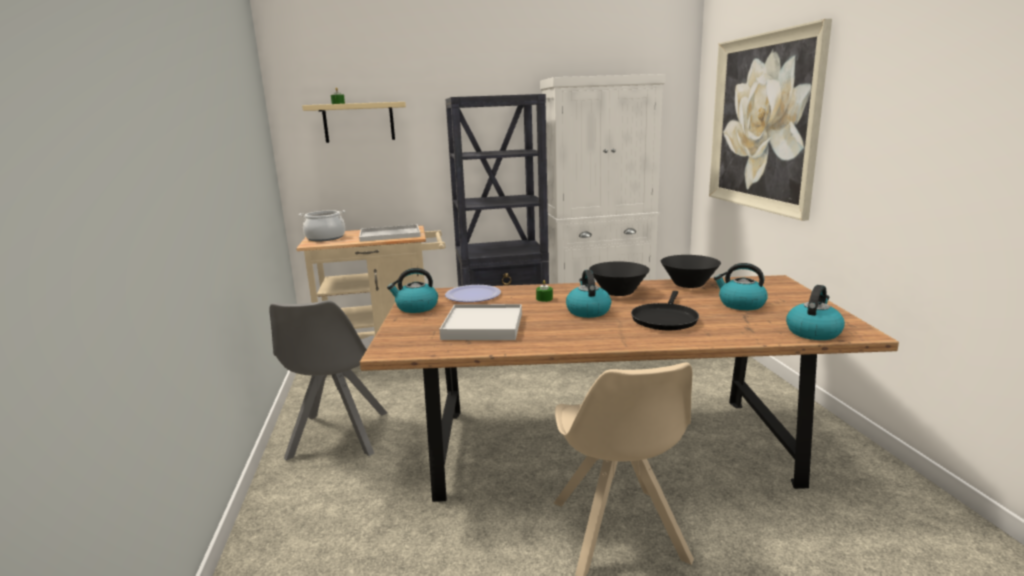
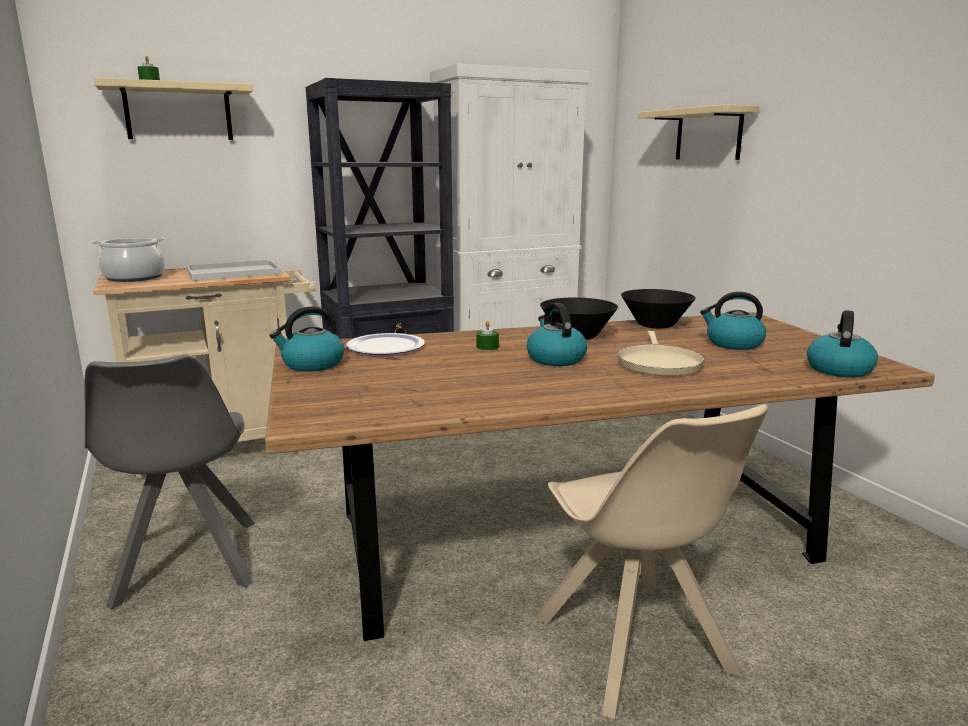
camera: 15 degrees left, 0 degrees up
(483, 326) = (426, 383): white tray -> none
(665, 319) = (658, 363): black frying pan -> beige frying pan
(763, 123) = (708, 134): picture -> beige shelf

